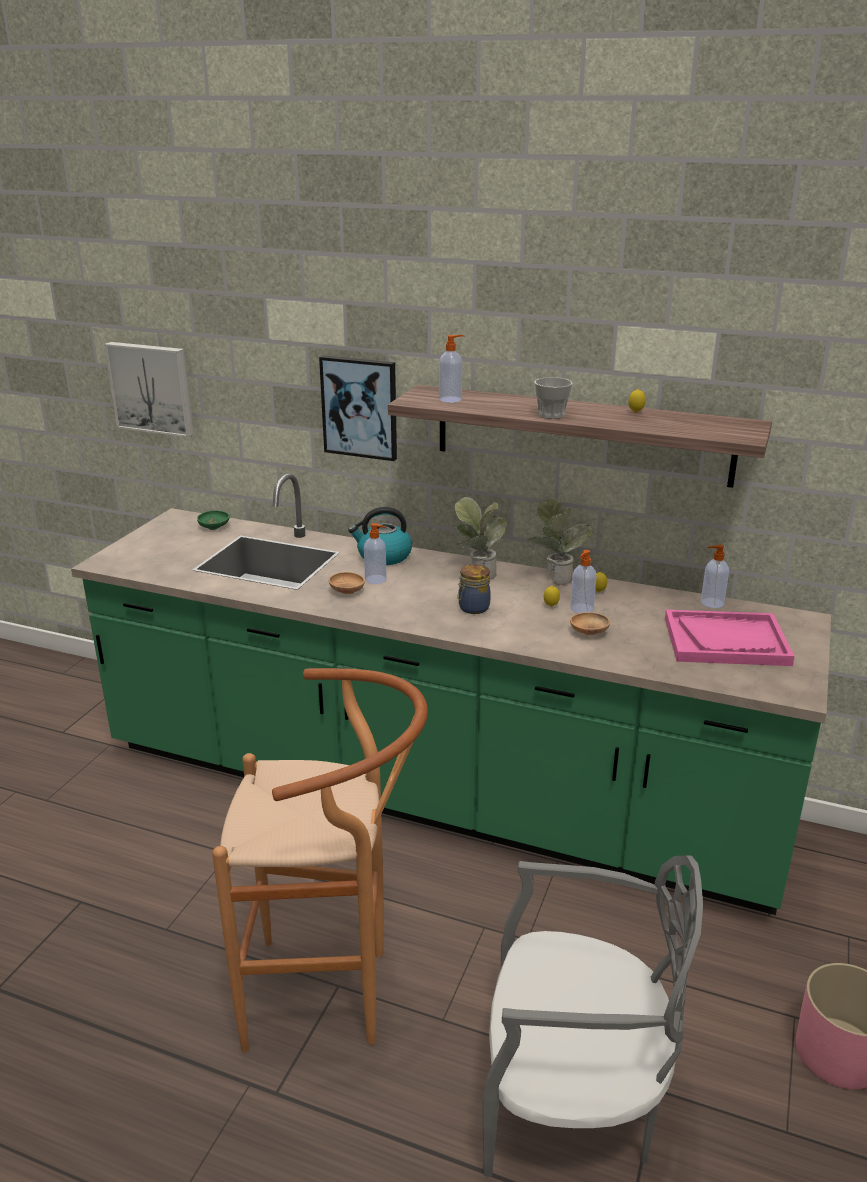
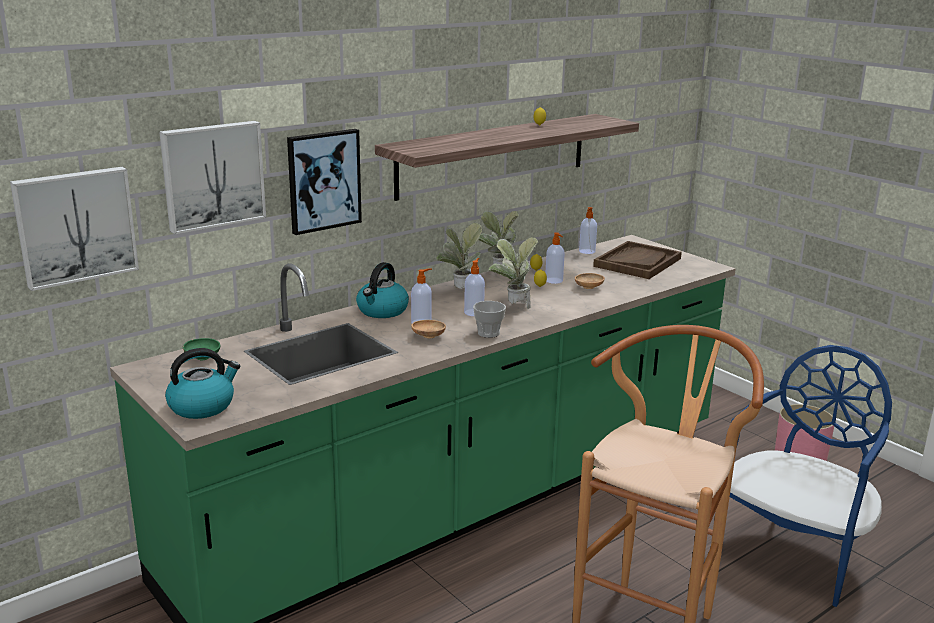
camera: 60 degrees left, 5 degrees down
(130, 555) = (202, 406): none -> kettle
(254, 374) = (212, 175): none -> picture
(451, 399) = (435, 145): soap dispenser -> soap dispenser (474, 312)
(472, 608) = (513, 307): jar -> potted plant
(551, 415) = (515, 137): cup -> cup (488, 333)
(571, 1099) = (793, 553): grey chair -> blue chair
(726, 641) = (637, 262): pink tray -> brown tray

